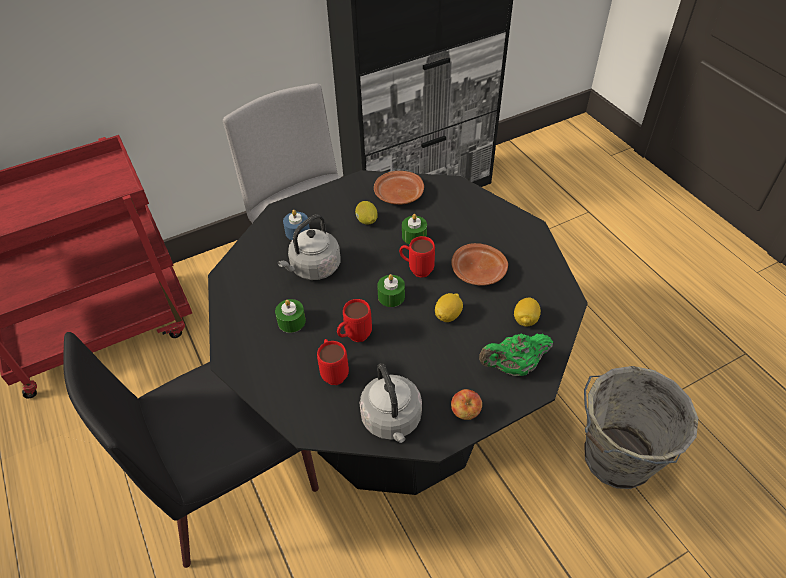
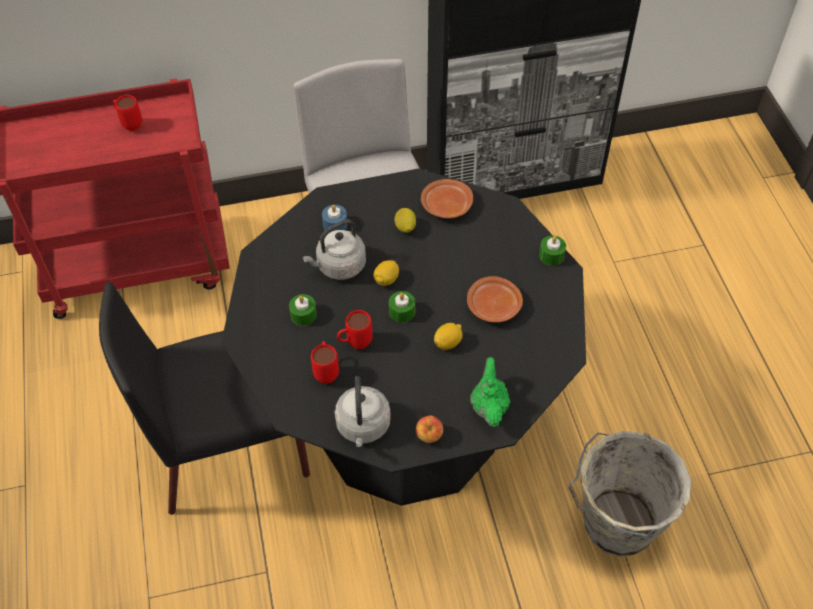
camera: 15 degrees right, 5 degrees up
(414, 236) = (445, 254): green candle -> green candle (551, 255)
(416, 270) = (435, 290): red mug -> red mug (129, 124)
(513, 367) = (488, 406): green teapot -> green teapot turned 90 degrees clockwise
(525, 320) = (518, 364): lemon -> lemon (386, 280)

